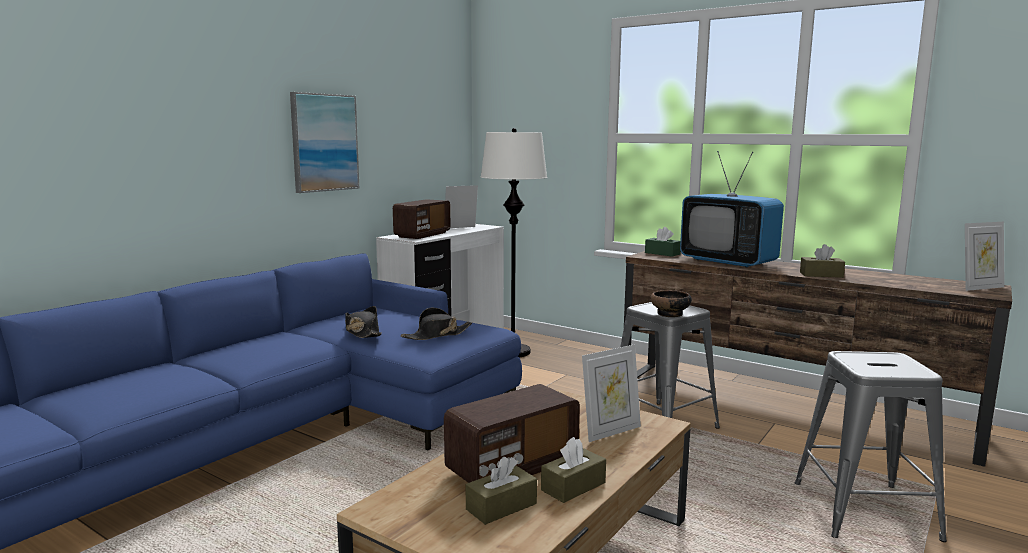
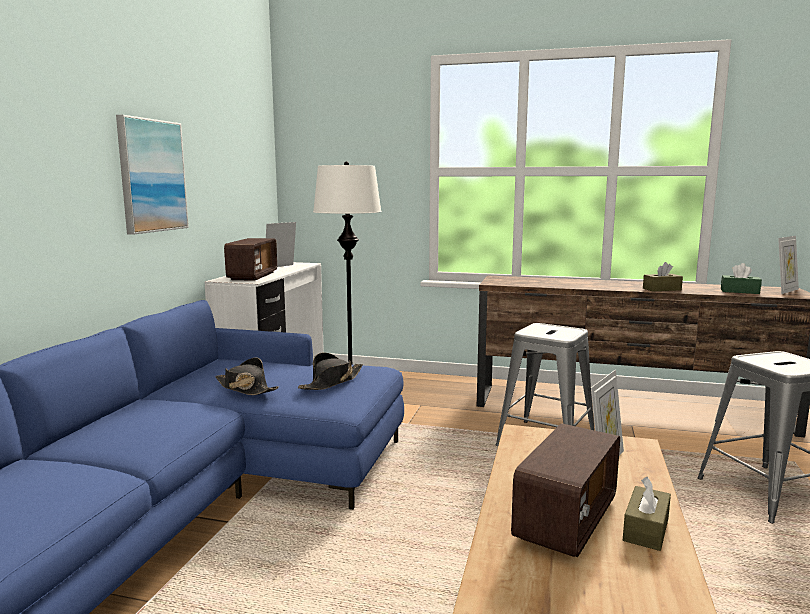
camera: 20 degrees left, 0 degrees up
(501, 506) = (610, 570): brown tissue box -> none
(662, 253) = (505, 279): green tissue box -> green tissue box (739, 291)
(670, 314) = (561, 336): bowl -> none
(728, 262) = (572, 283): television -> none

